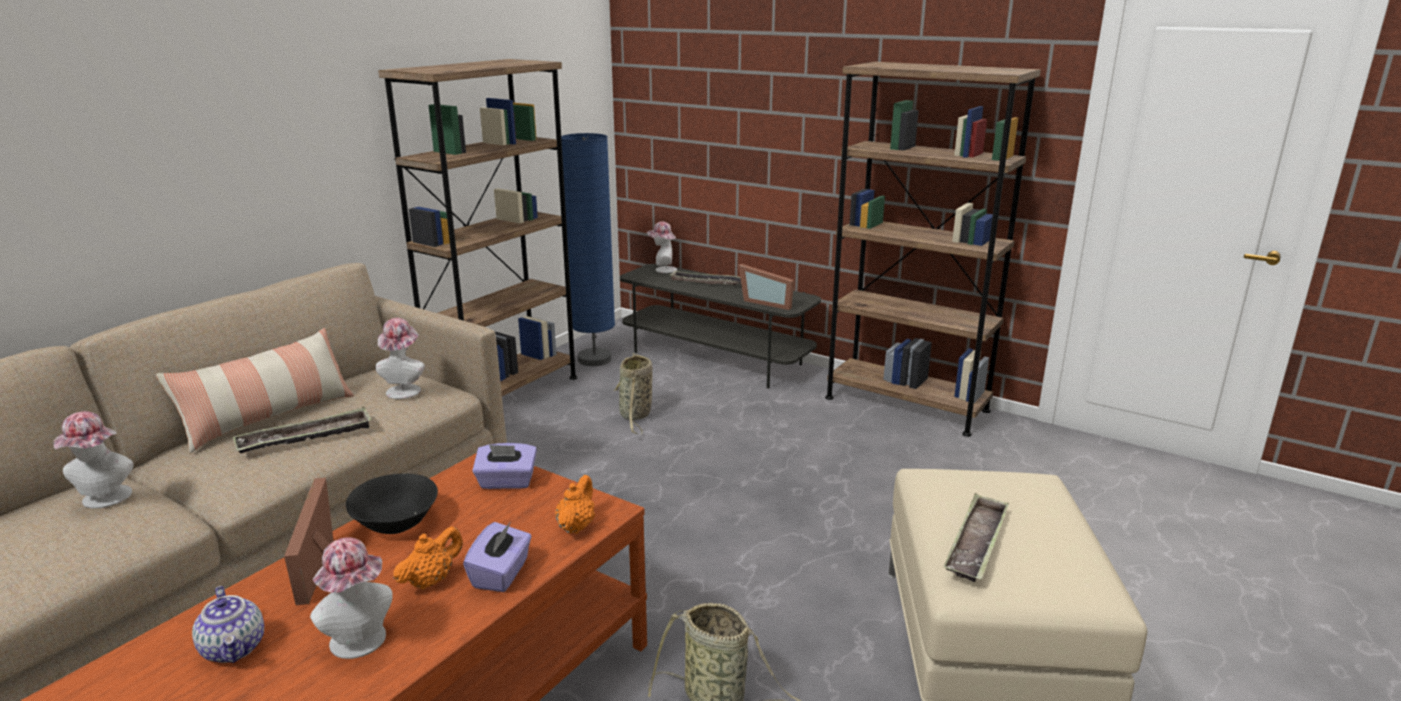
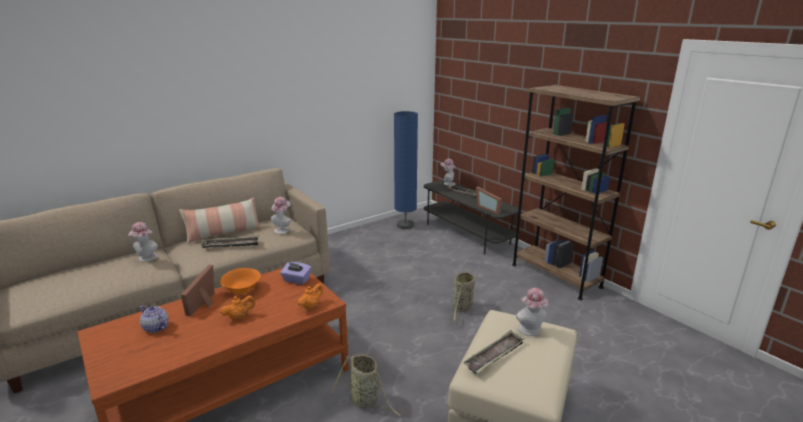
camera: 20 degrees right, 0 degrees up
(235, 648) = (155, 327): teapot -> teapot turned 135 degrees clockwise
(361, 644) = (198, 337): hat -> hat (530, 331)
(395, 523) = (241, 289): black bowl -> orange bowl
(501, 574) = (267, 320): purple tissue box -> none
(505, 395) = (354, 237): brown bookcase -> none
(635, 416) = (408, 258): basket -> basket (461, 308)

